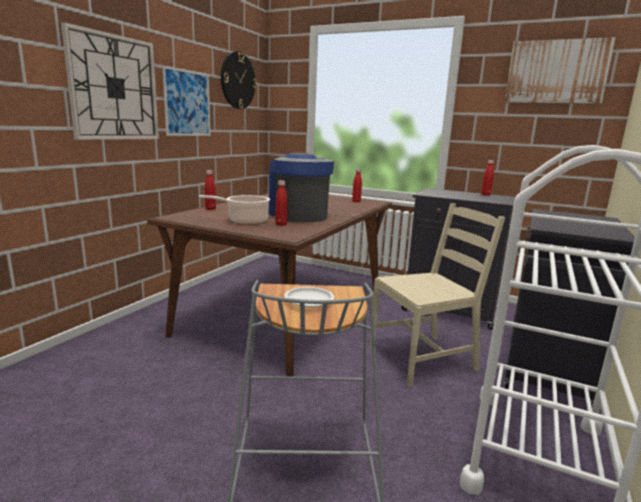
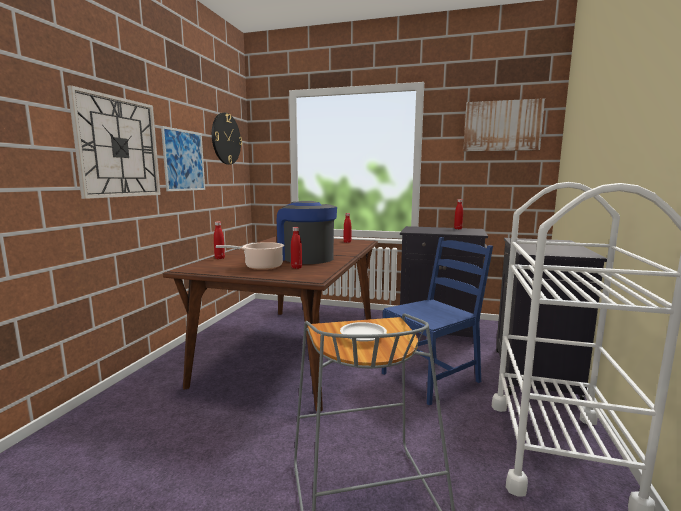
camera: 10 degrees left, 5 degrees down
(423, 358) = (431, 377): beige chair -> blue chair

